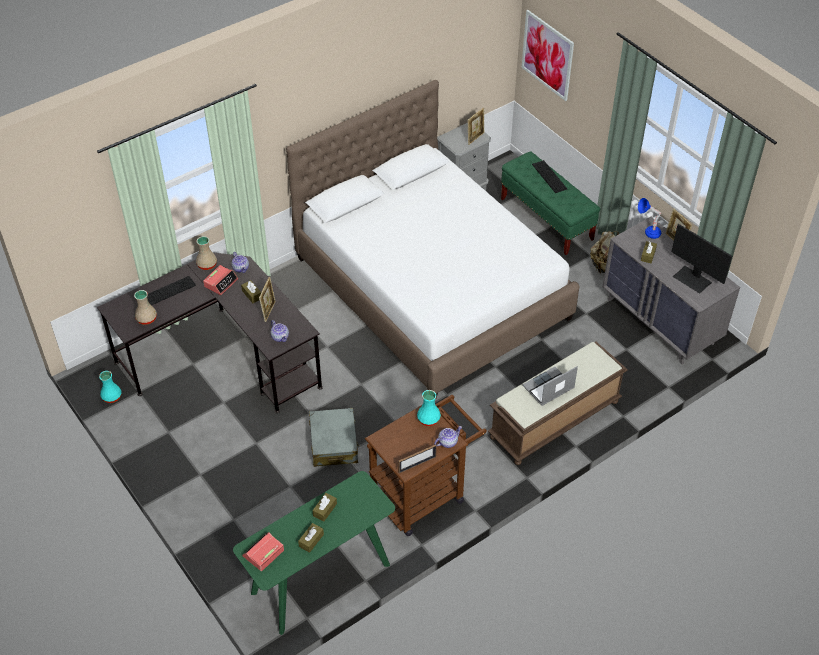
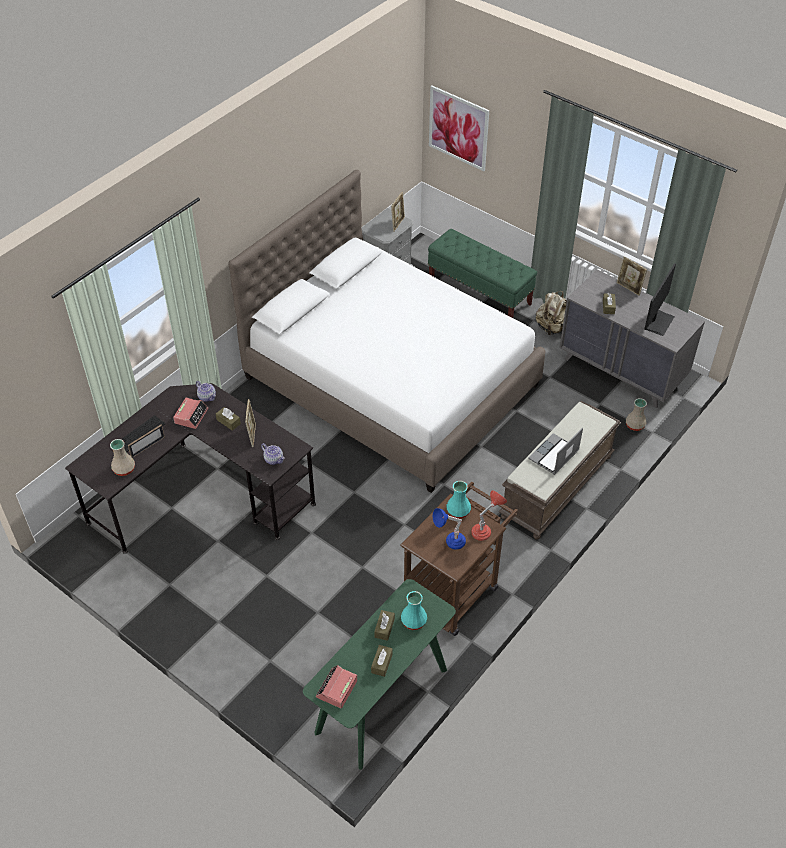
camera: 15 degrees left, 0 degrees up
(111, 397) = (95, 561): turquoise vase -> turquoise vase (413, 621)
(207, 265) = (170, 400): beige vase -> beige vase (635, 425)
(334, 443) = (347, 558): grey suitcase -> none
(417, 464) = (463, 560): picture frame -> picture frame (148, 447)
(447, 442) = (485, 530): teapot -> red table lamp
(549, 176) = (478, 249): keyboard -> none
(647, 233) = (600, 286): blue table lamp -> blue table lamp (449, 542)
(692, 279) = (658, 322): monitor -> monitor turned 90 degrees counterclockwise

